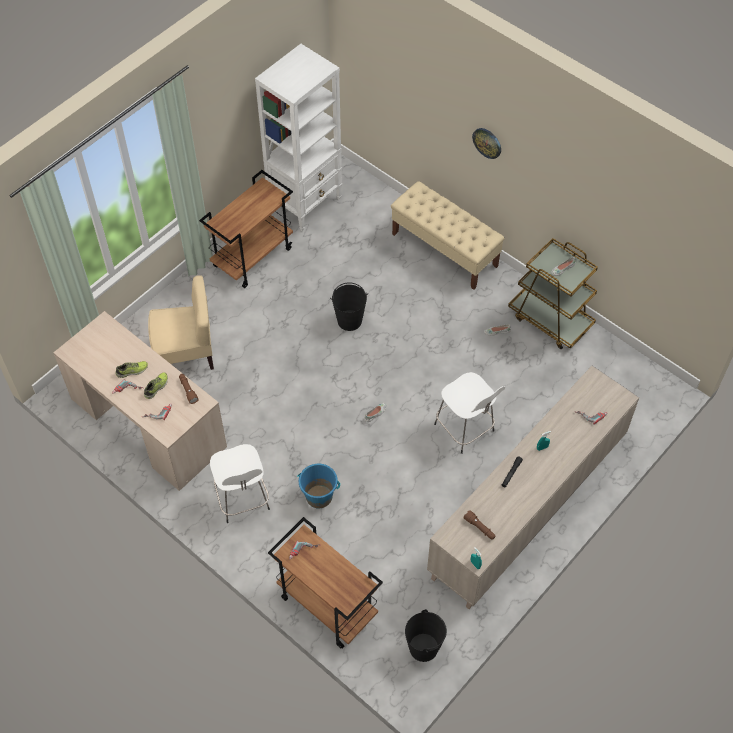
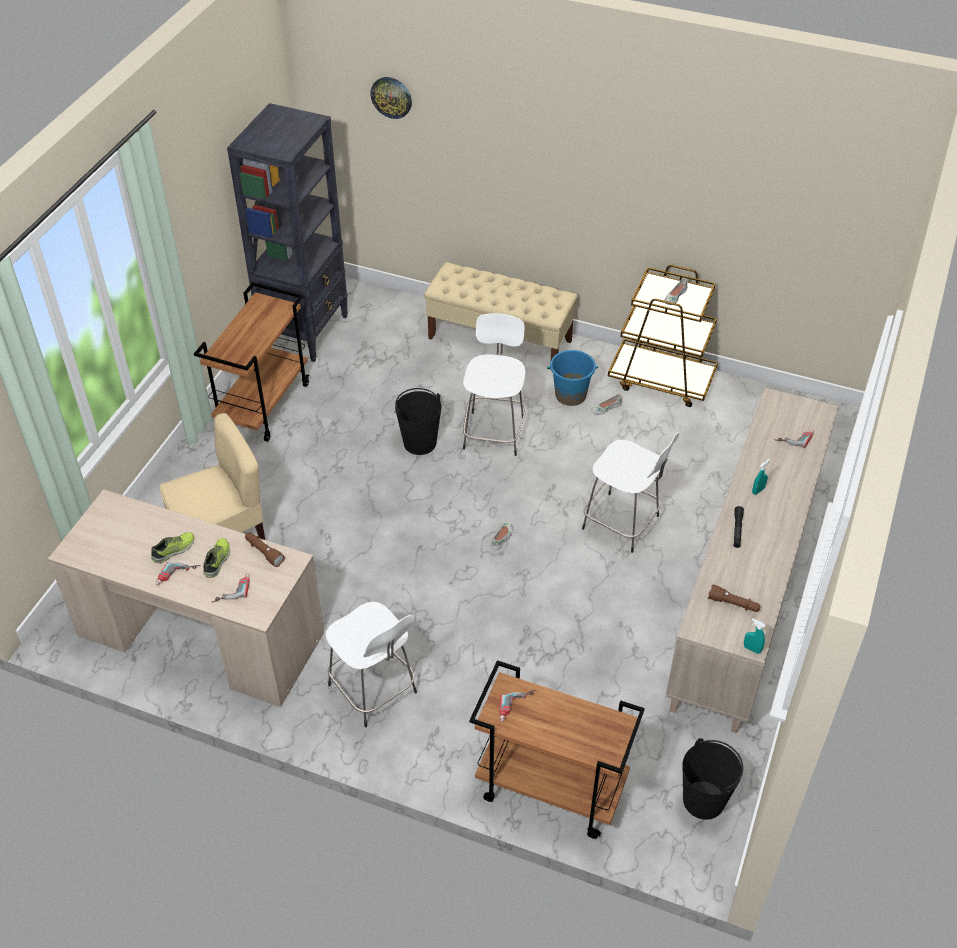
camera: 20 degrees left, 10 degrees down
(306, 203) = (306, 331): white bookcase -> black bookcase
(319, 496) = (476, 656): blue bucket -> blue bucket (570, 395)
(406, 327) = (494, 431): none -> white stool
(487, 142) = (539, 167): wall clock -> wall clock (391, 97)

